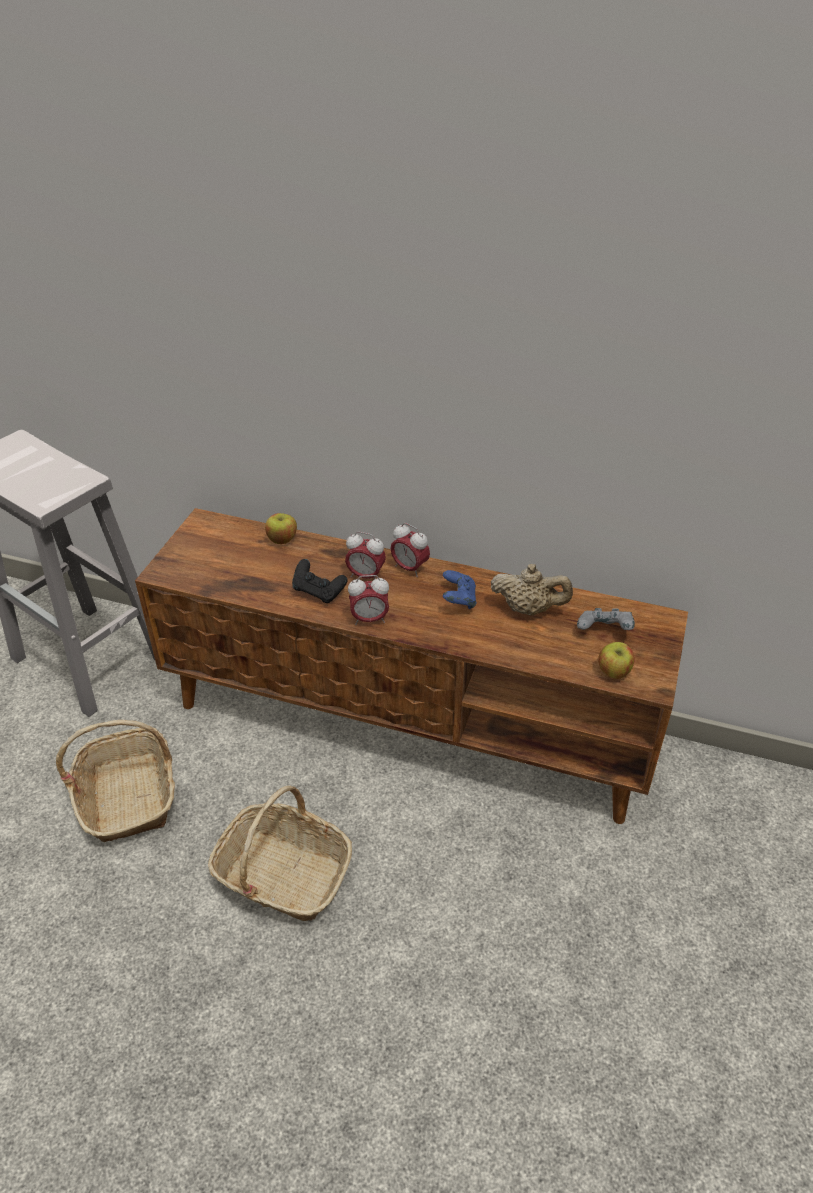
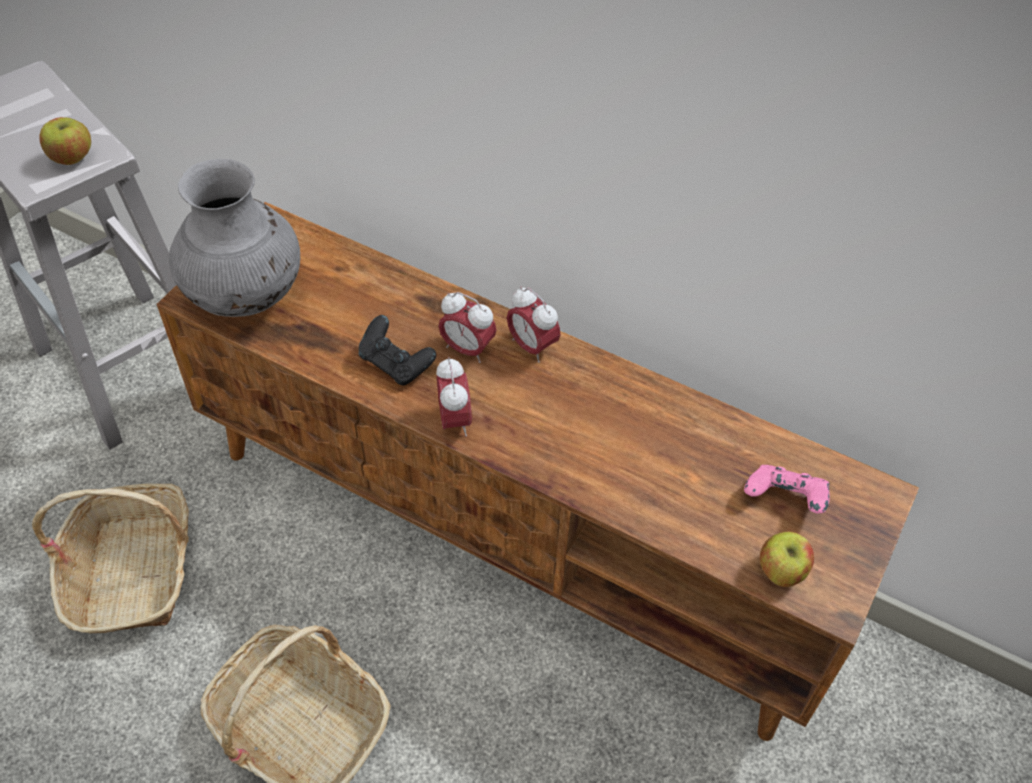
camera: 10 degrees right, 10 degrees up
(199, 567) = (246, 297): none -> grey vase
(282, 540) = (368, 271): apple -> apple (72, 158)
(369, 619) = (454, 421): alarm clock -> alarm clock turned 105 degrees counterclockwise
(458, 600) = (587, 411): blue game controller -> none
(528, 609) = (684, 443): beige teapot -> none
(604, 632) = (784, 500): grey game controller -> pink game controller

